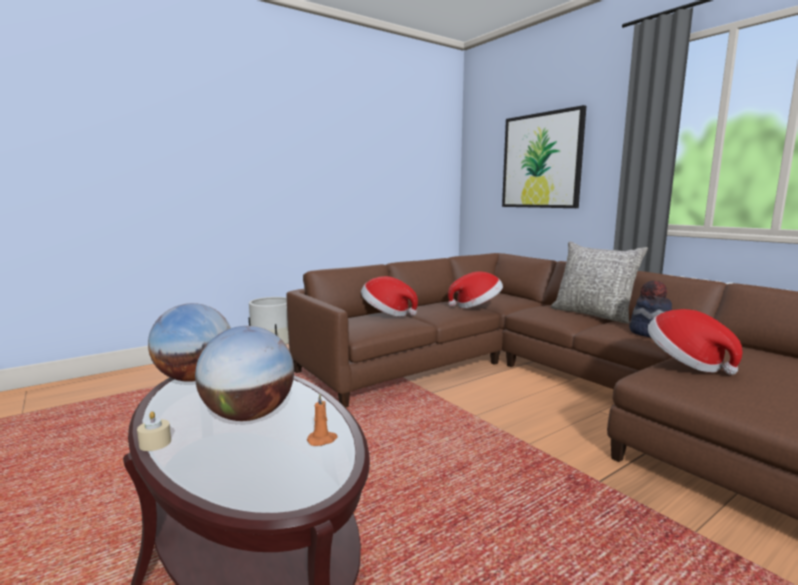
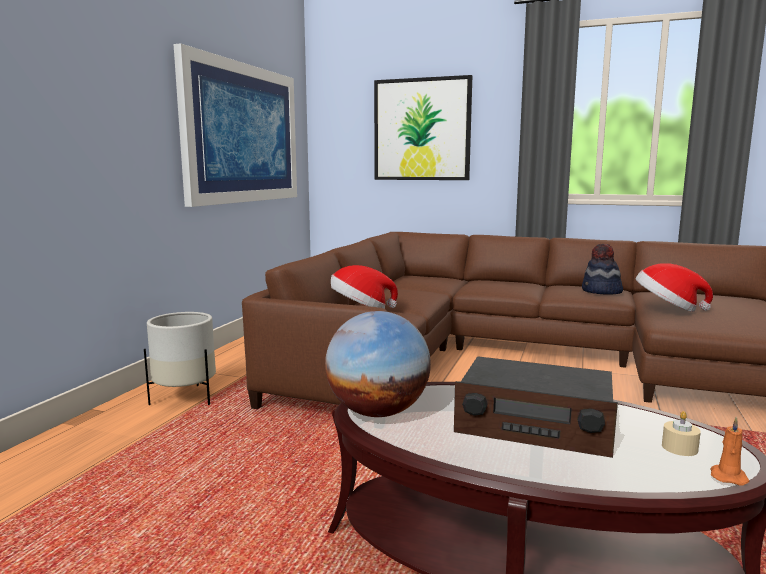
camera: 35 degrees left, 0 degrees up
(155, 443) = (531, 475): beige candle -> beige candle (679, 448)
(249, 415) = (534, 424): globe -> radio
(322, 440) = (640, 420): orange candle -> orange candle (728, 476)
(379, 171) = (243, 134): none -> picture
(476, 306) = (425, 290): hat -> none
(593, 314) = (528, 283): grey pillow -> none

